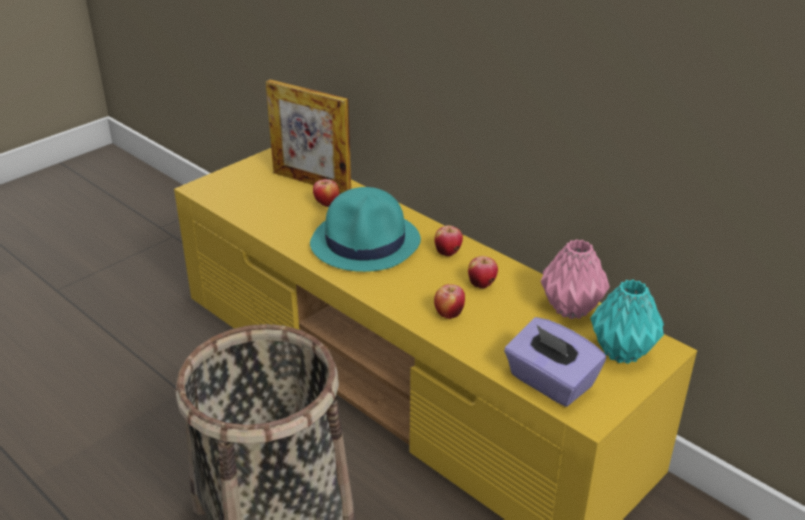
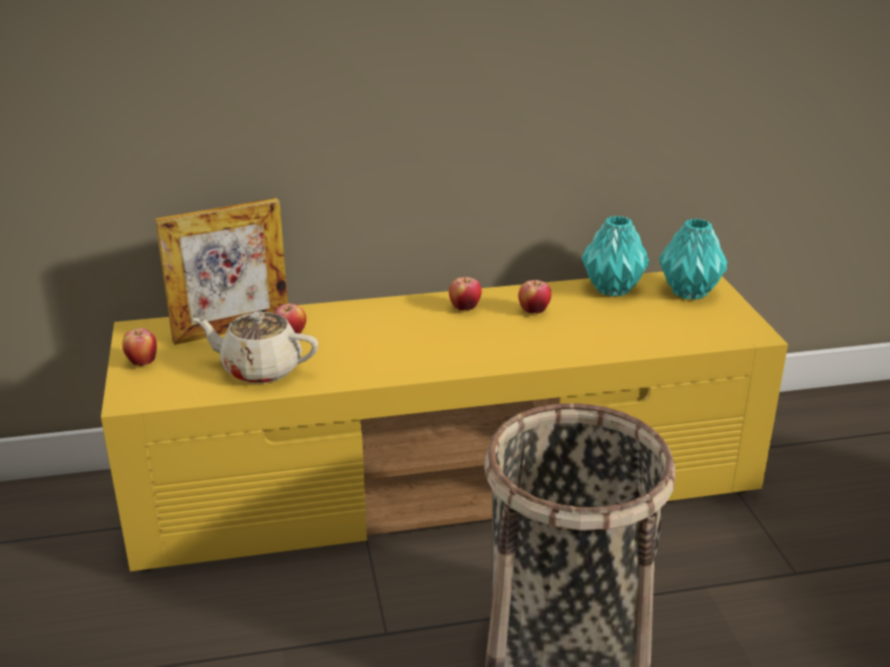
camera: 55 degrees left, 5 degrees down
(275, 212) = (260, 369): none -> beige teapot
(366, 242) = (392, 339): turquoise hat -> none
(449, 314) = (560, 341): apple -> apple (142, 363)
(550, 382) = (700, 333): purple tissue box -> none
(572, 308) = (612, 289): pink vase -> turquoise vase

